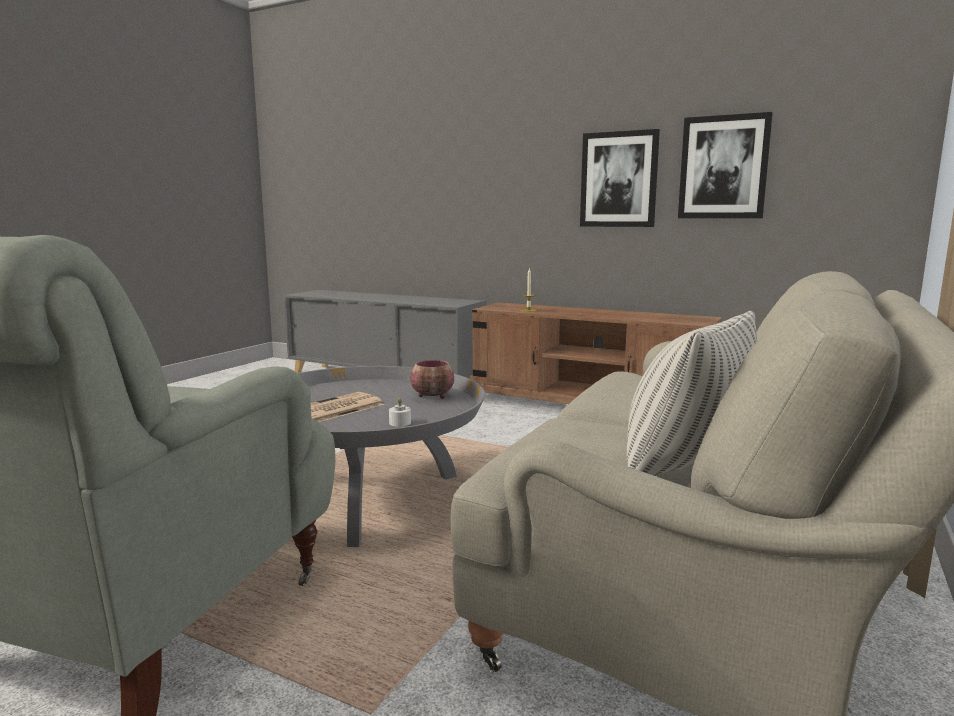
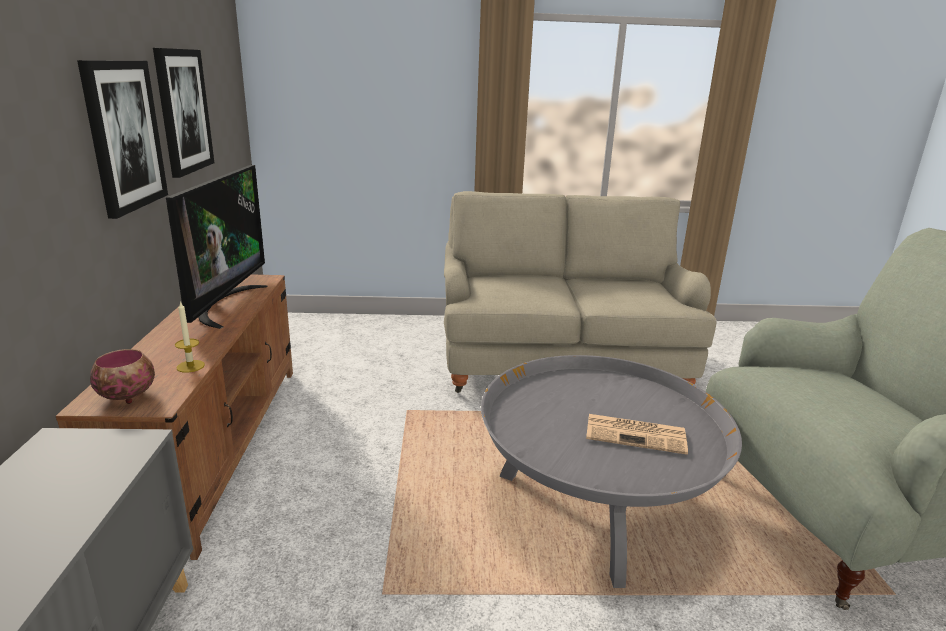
camera: 120 degrees left, 10 degrees up
(400, 423) = (619, 391): white candle -> none
(433, 396) = (536, 399): bowl -> bowl (128, 396)
(634, 316) = (224, 305): none -> television
(683, 467) = (624, 282): pillow -> none

